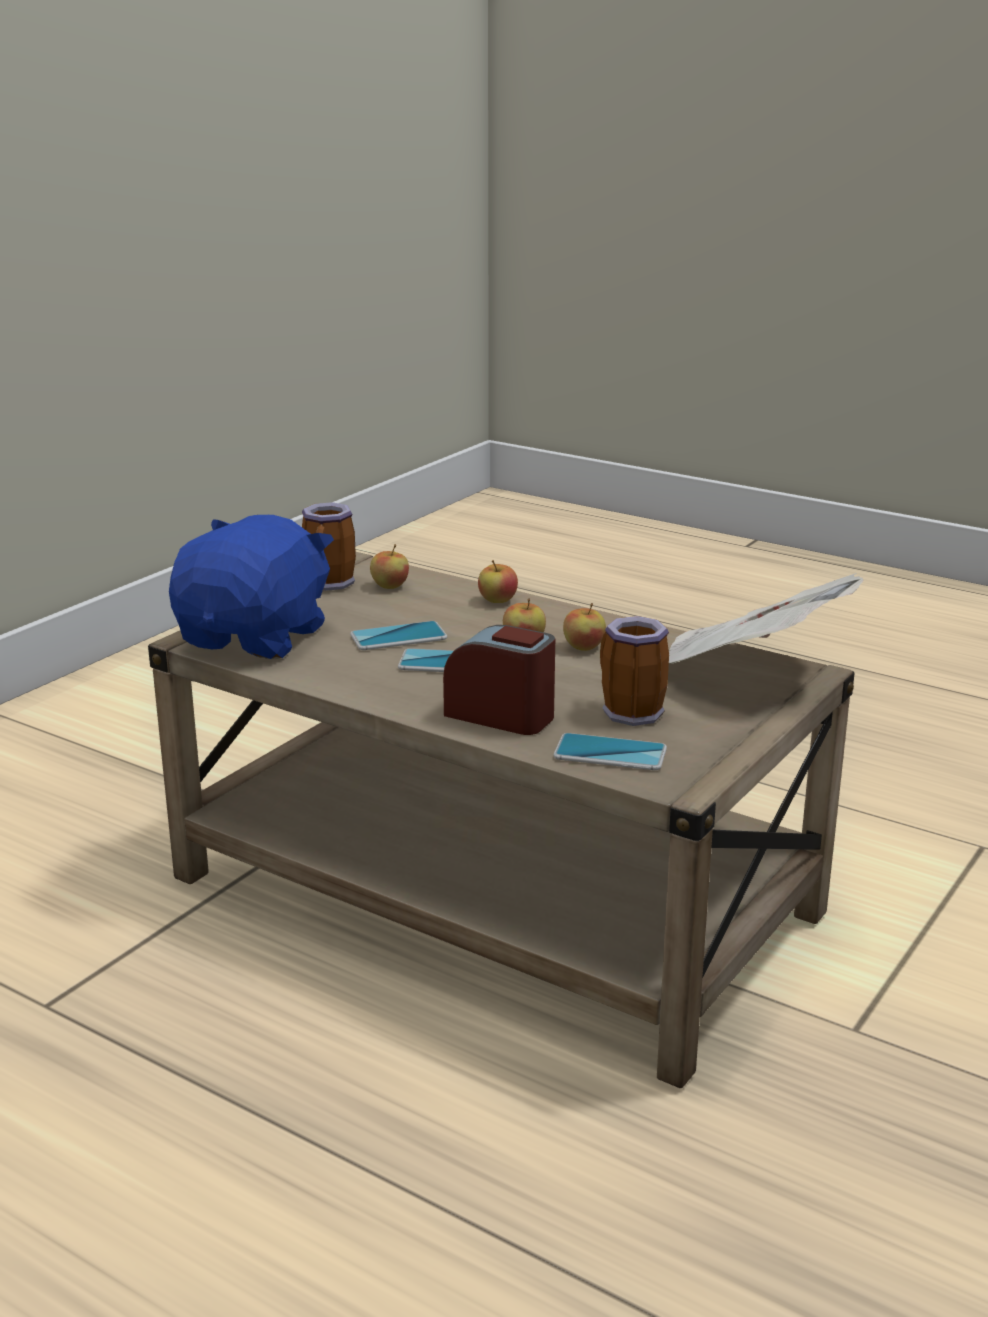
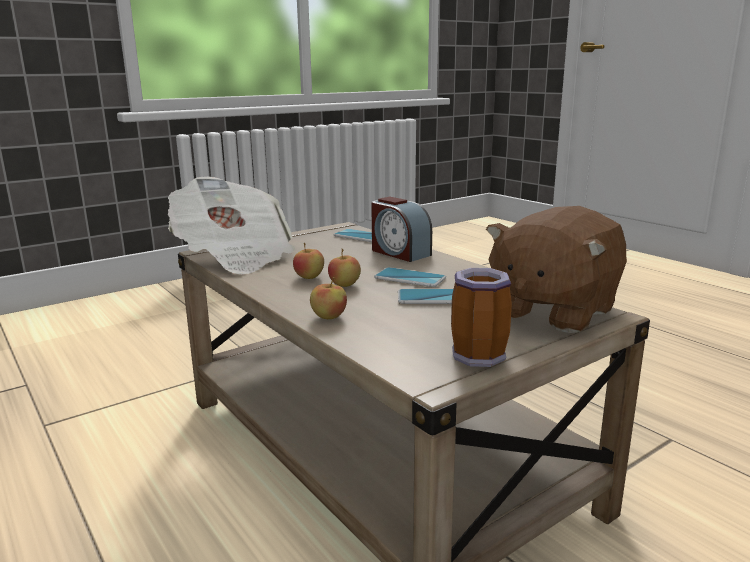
camera: 160 degrees left, 5 degrees down
(257, 637) = (552, 311): blue plush toy -> brown plush toy
(390, 586) = (416, 345): apple -> none
(626, 712) = (331, 248): mug -> none

